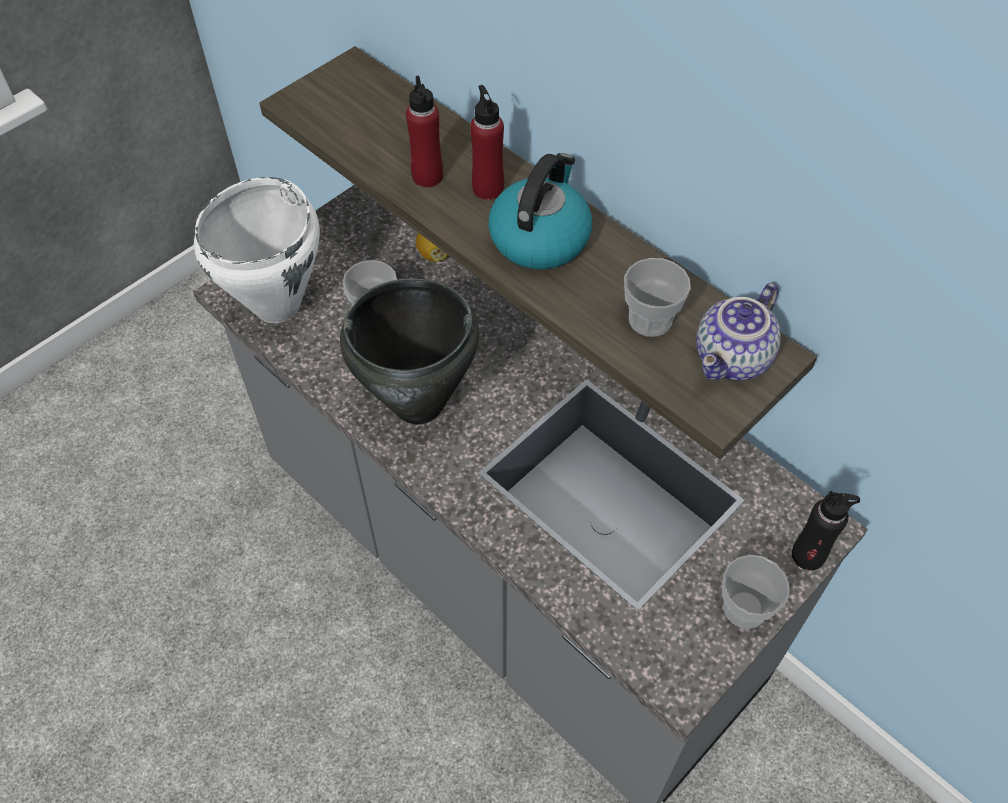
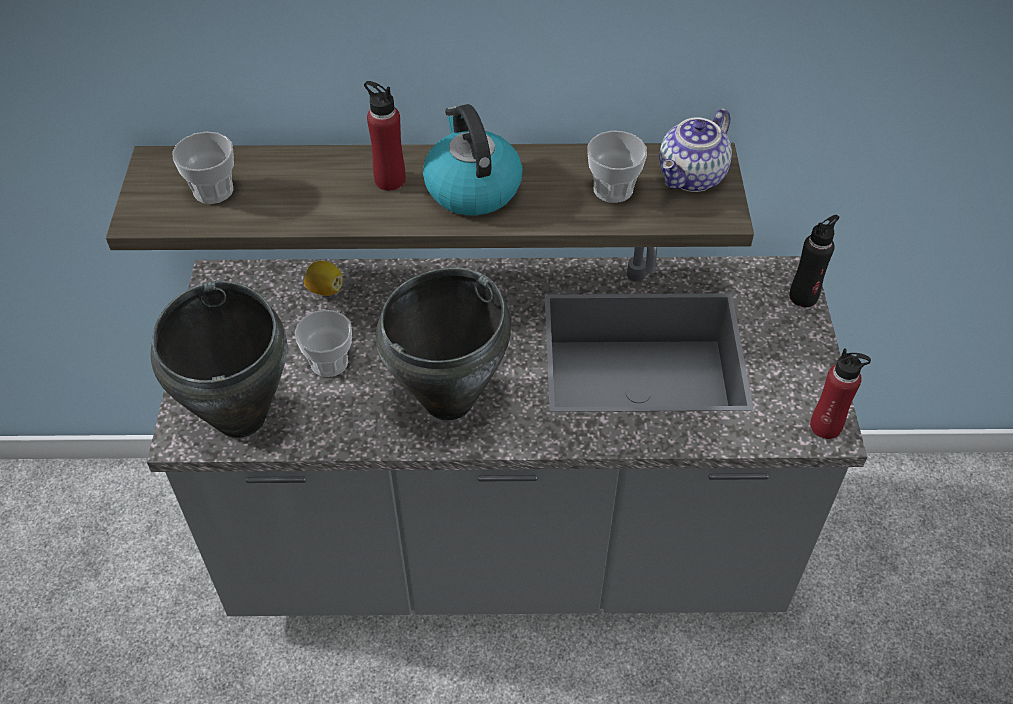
camera: 45 degrees left, 5 degrees down
(278, 305) = (242, 416): white cooking pot -> black cooking pot
(427, 176) = (332, 201): red bottle -> red bottle (825, 426)
(733, 360) = (692, 178): teapot -> teapot turned 45 degrees clockwise
(744, 608) = (808, 356): cup -> cup (213, 190)

